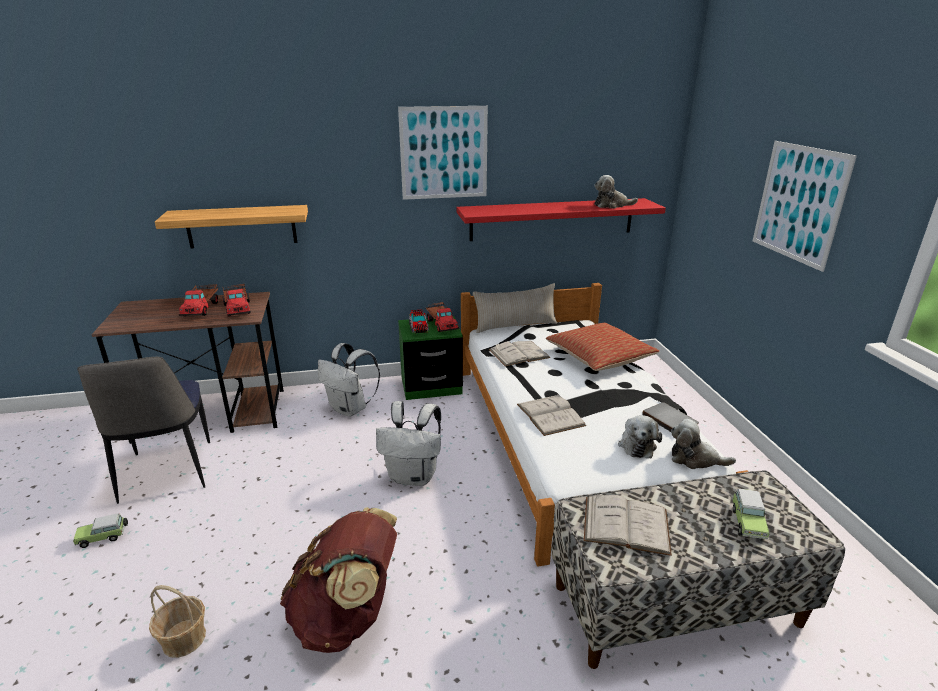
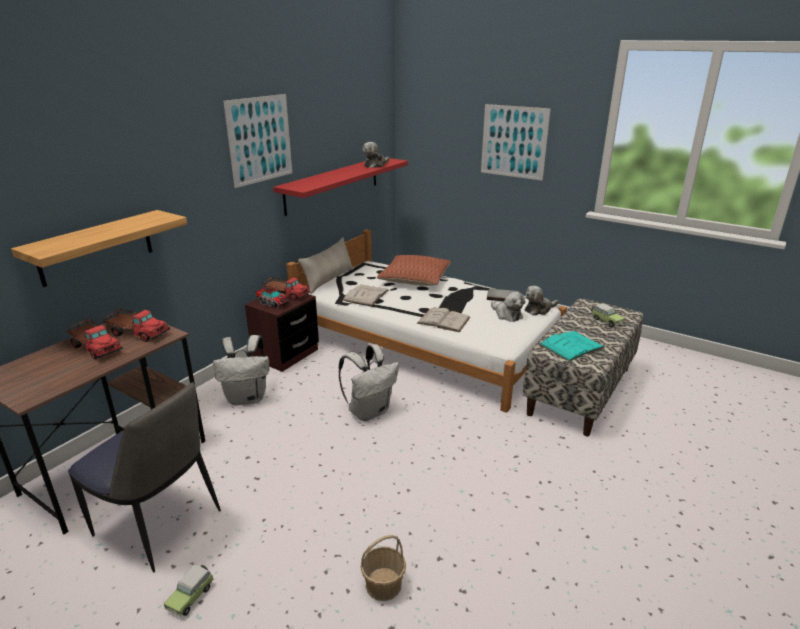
camera: 45 degrees left, 0 degrees up
(347, 617) = (457, 499): brown backpack -> none
(431, 386) = (286, 355): green nightstand -> brown nightstand
(626, 525) = (571, 346): white book -> turquoise book

